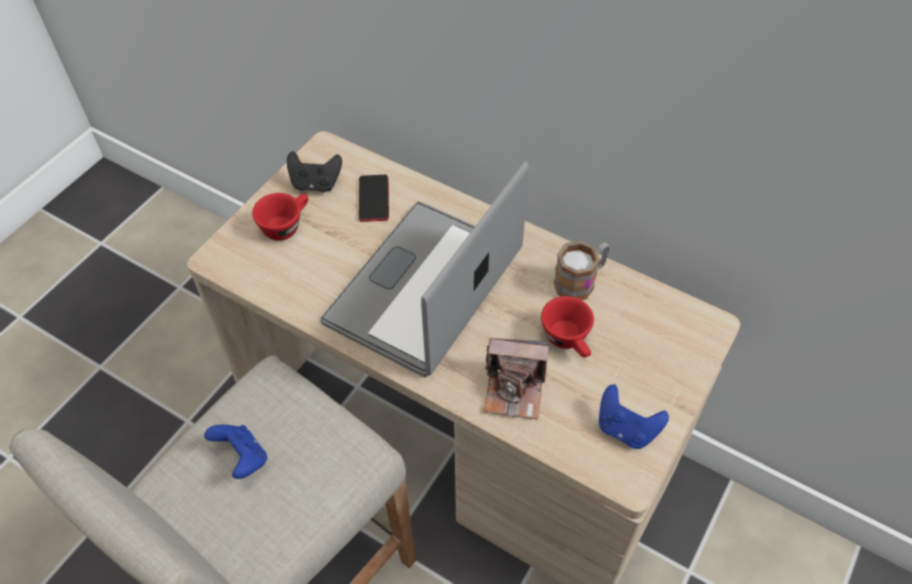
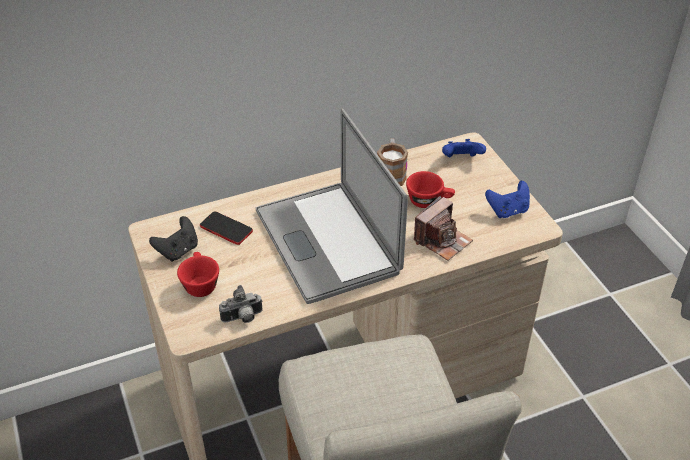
camera: 55 degrees left, 10 degrees down
(242, 458) = (363, 410): blue game controller -> blue game controller (461, 160)
(265, 284) = (243, 318): none -> camera

